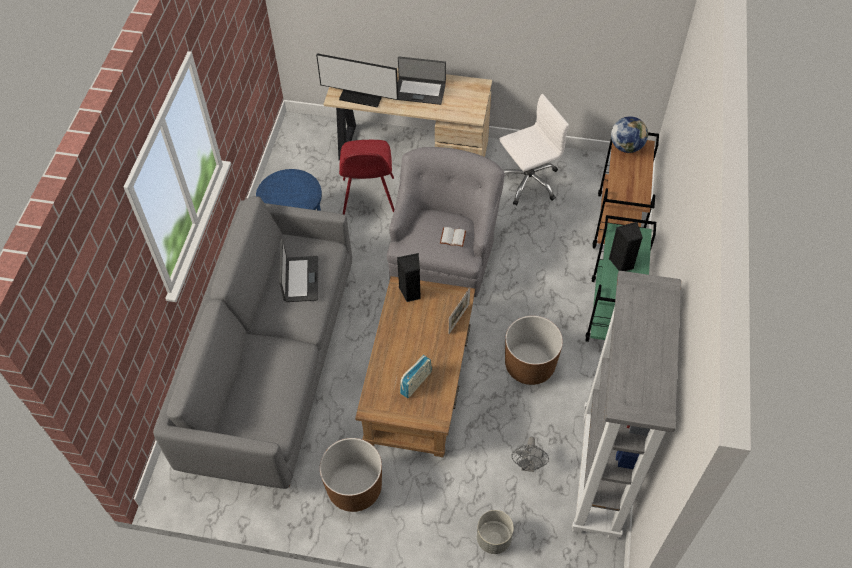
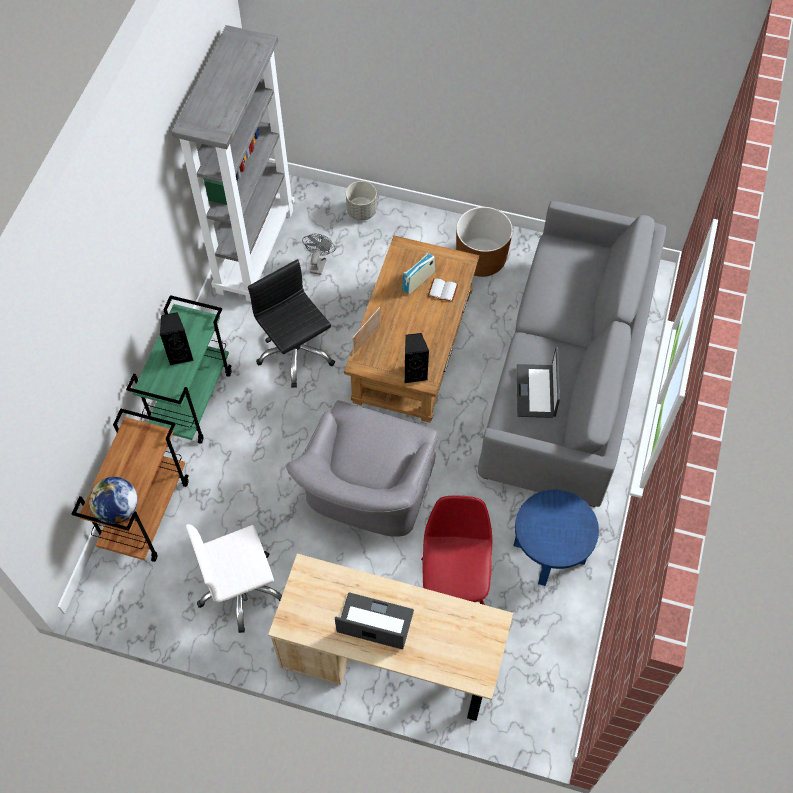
camera: 175 degrees left, 5 degrees up
(361, 97) = (459, 619): monitor -> none
(452, 238) = (359, 437): white book -> white book (443, 290)
(529, 365) = (295, 353): brown planter -> black office chair

